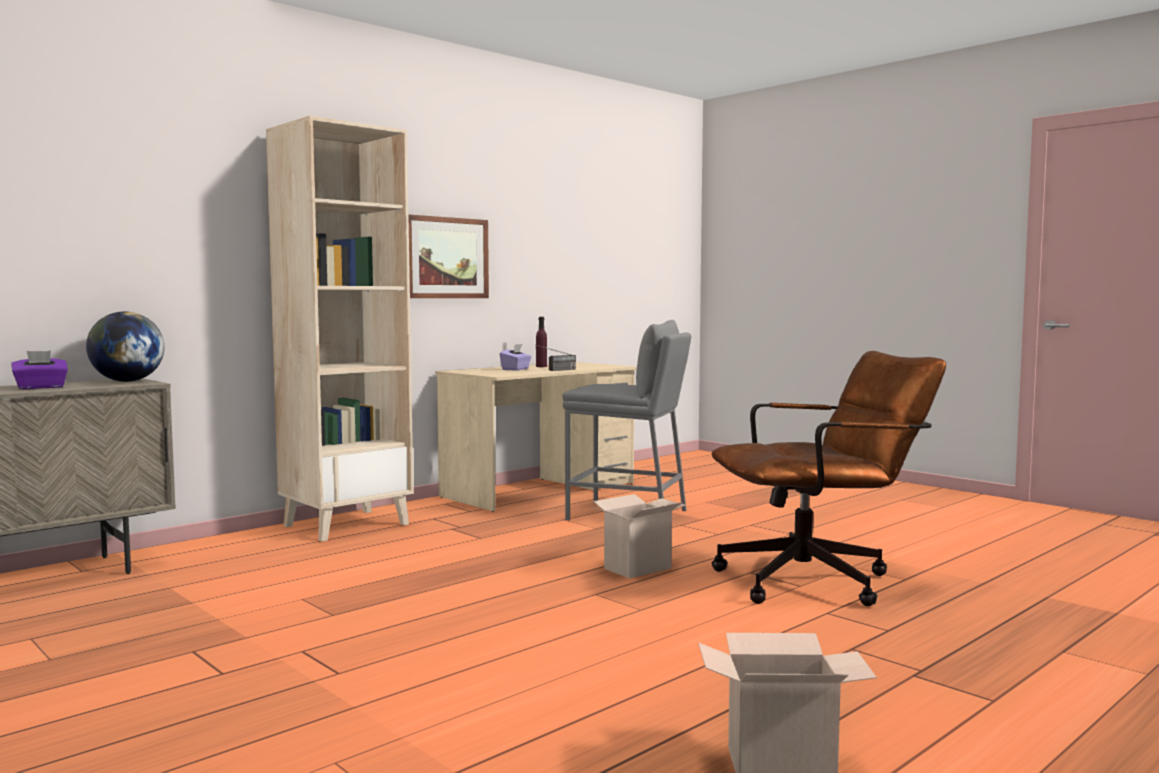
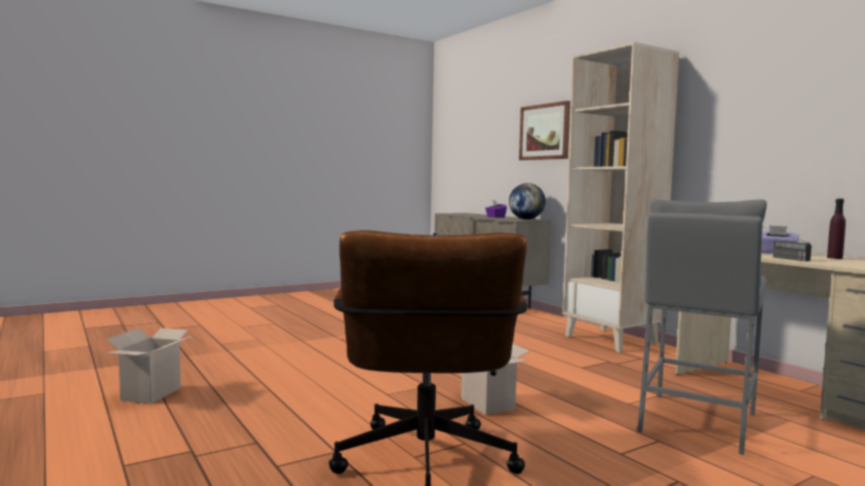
camera: 100 degrees right, 0 degrees up
(446, 258) = (760, 138): picture -> picture (544, 132)

